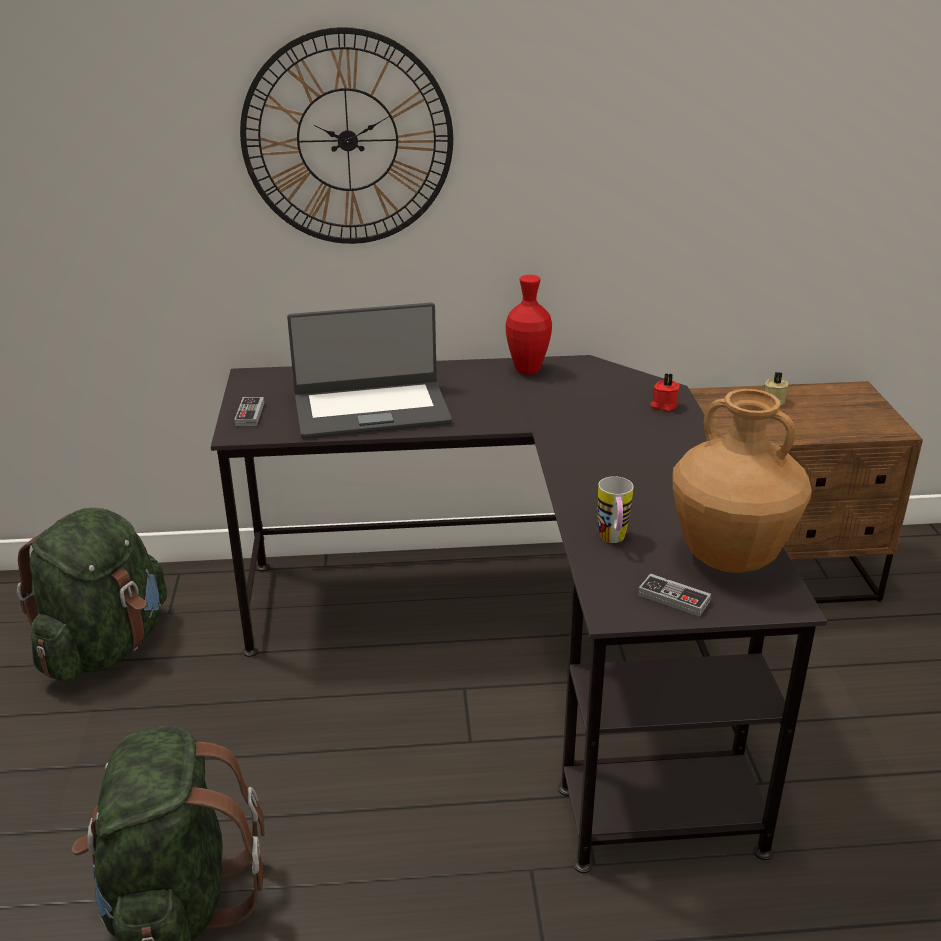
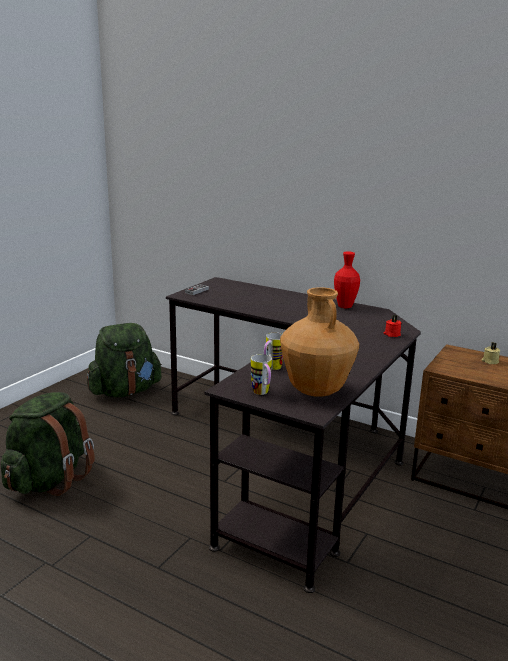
camera: 35 degrees right, 10 degrees down
(347, 140) = (278, 169): wall clock -> none
(371, 409) = (248, 301): laptop -> none
(673, 598) = (262, 393): game controller -> mug

